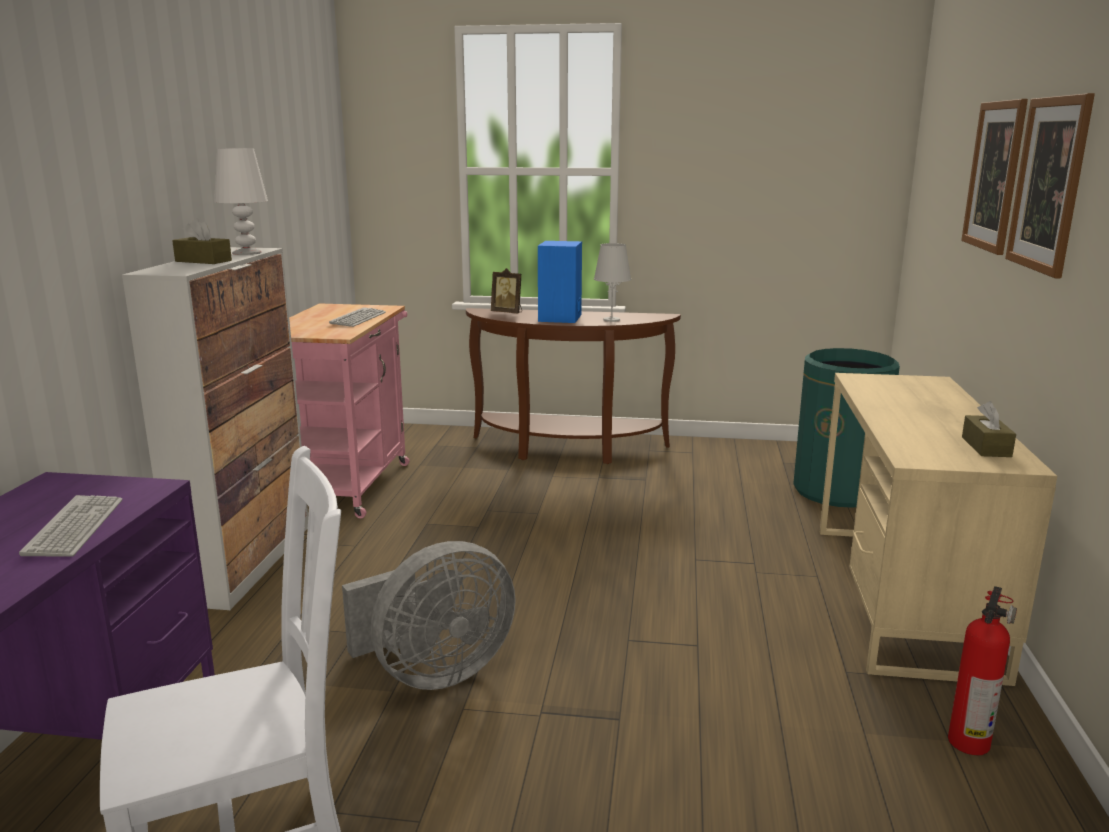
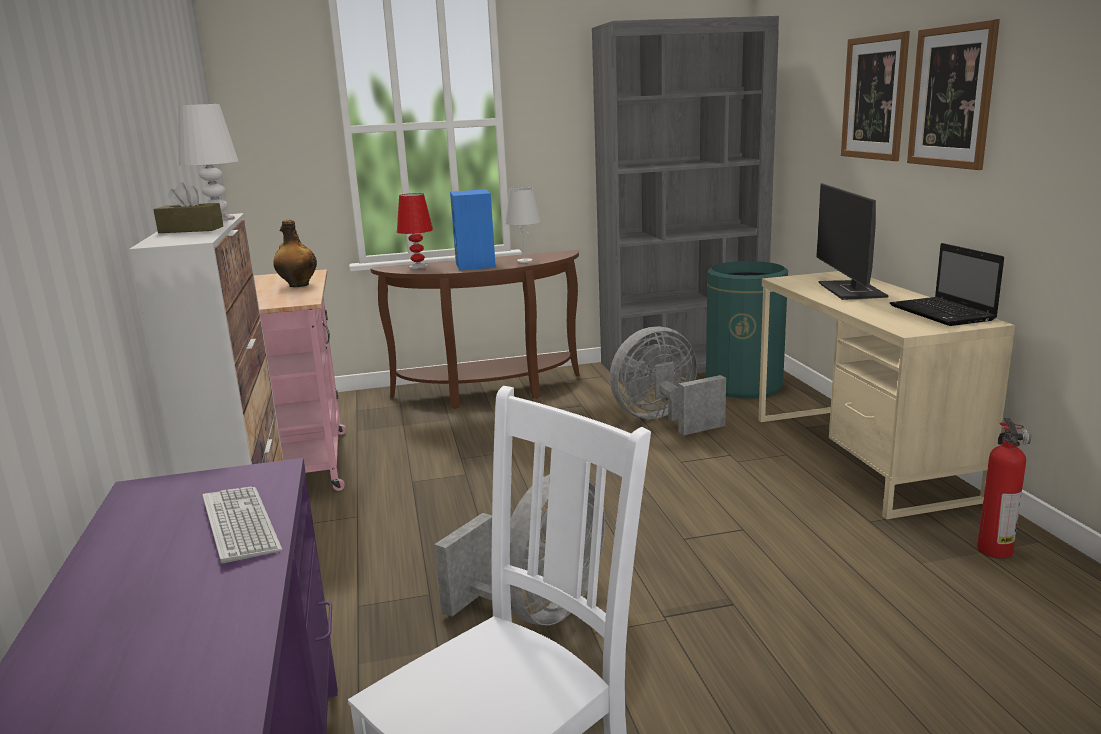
camera: 20 degrees left, 0 degrees up
(358, 318) = (298, 285): keyboard -> bottle
(508, 312) = (418, 266): picture frame -> red table lamp
(715, 512) = (663, 420): none -> grey fan
(789, 454) = (682, 364): none -> grey bookcase
(916, 403) = (852, 291): none -> monitor
(986, 447) = (943, 313): brown tissue box -> laptop

